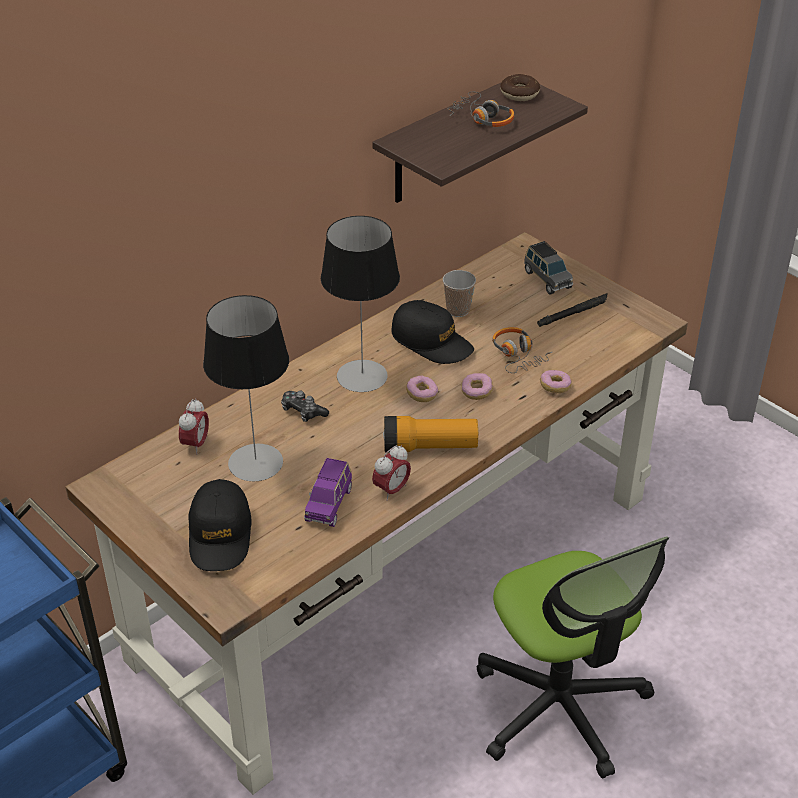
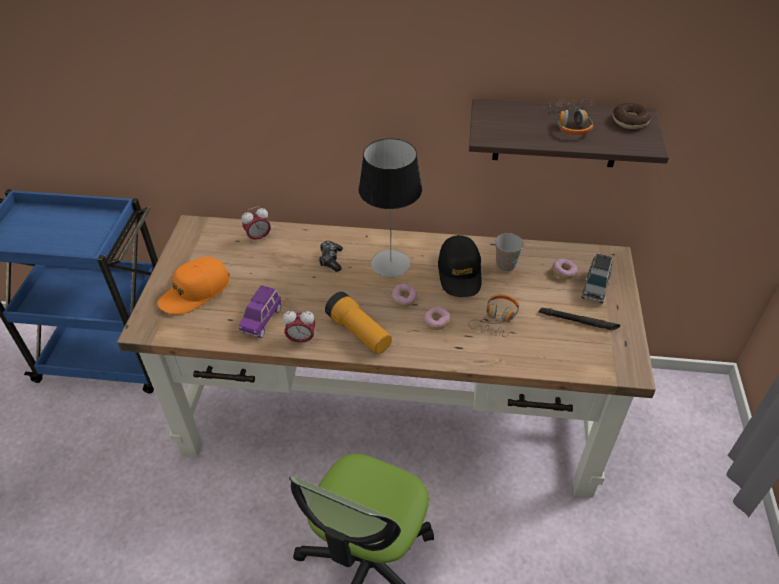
camera: 50 degrees right, 5 degrees up
(220, 534) = (195, 292): black cap -> orange cap
(256, 462) = (267, 268): table lamp -> none
(329, 504) = (262, 320): purple toy car -> purple toy car turned 45 degrees counterclockwise
(555, 387) = (488, 358): donut -> donut (563, 273)

